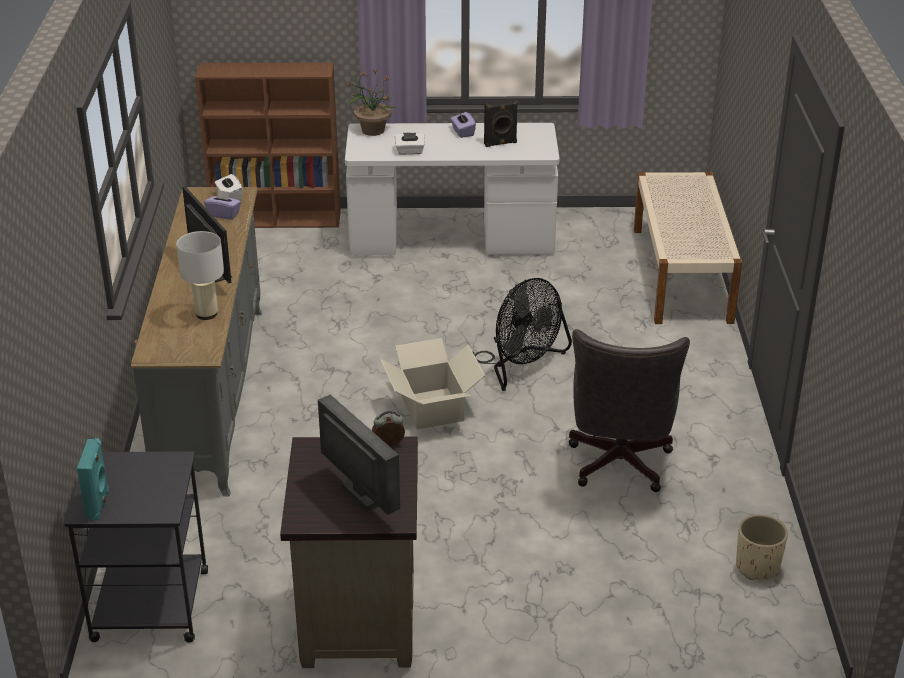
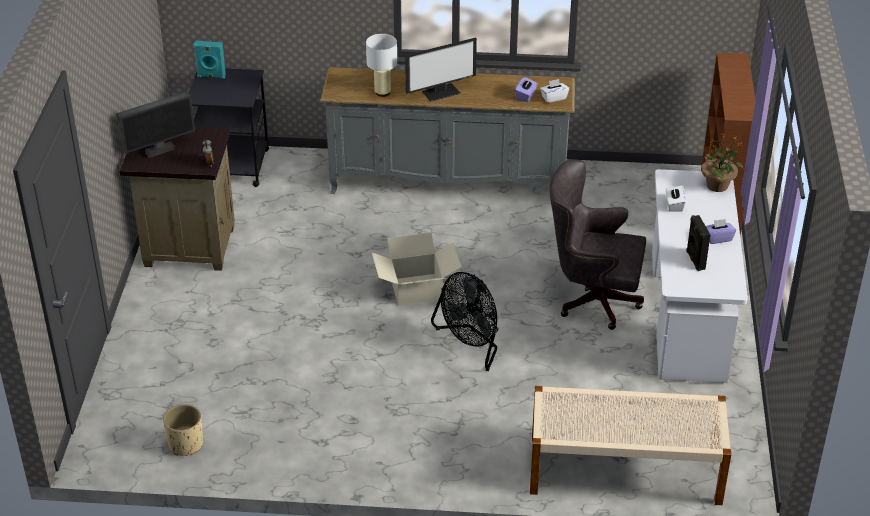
camera: 95 degrees right, 5 degrees up
(619, 467) = (322, 385): grey office chair -> grey office chair (593, 301)

